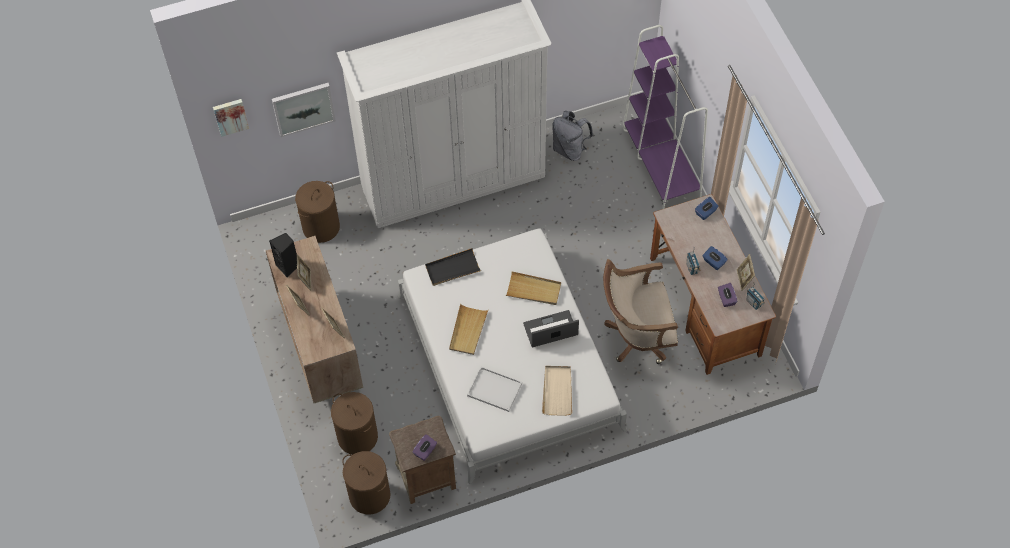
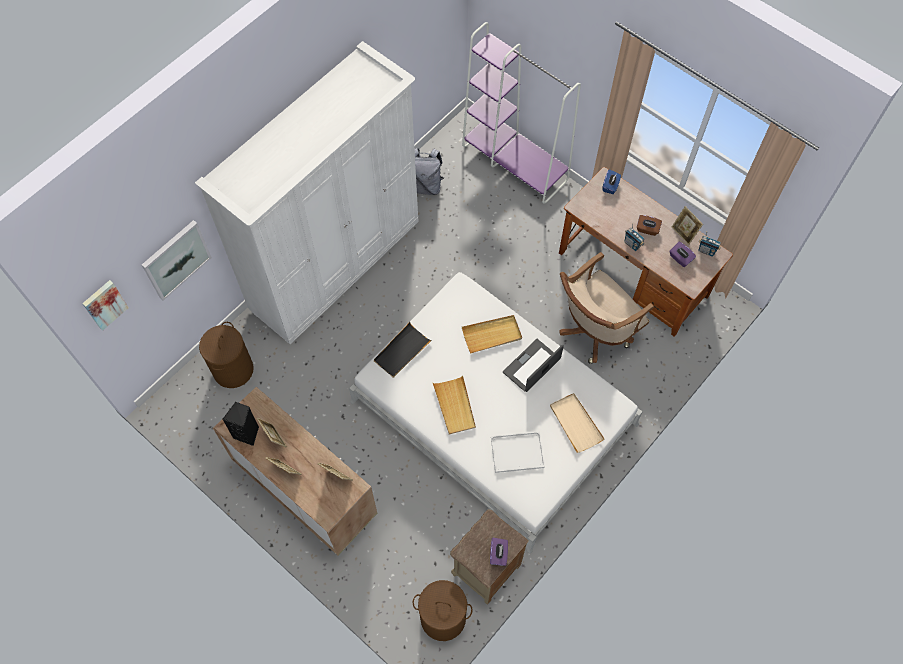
camera: 30 degrees left, 5 degrees up
(357, 436) = (395, 564): brown laundry basket -> none
(713, 262) = (647, 229): blue tissue box -> brown tissue box

